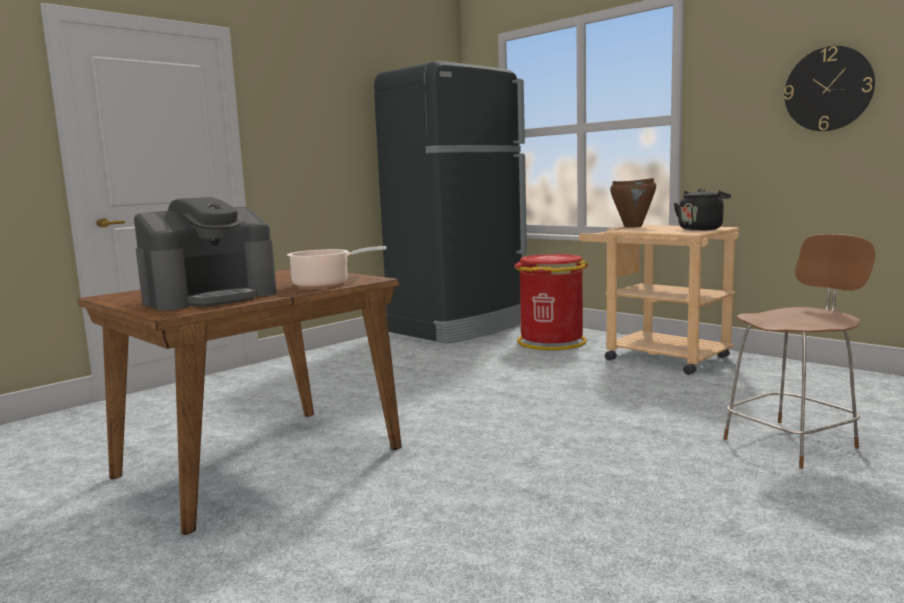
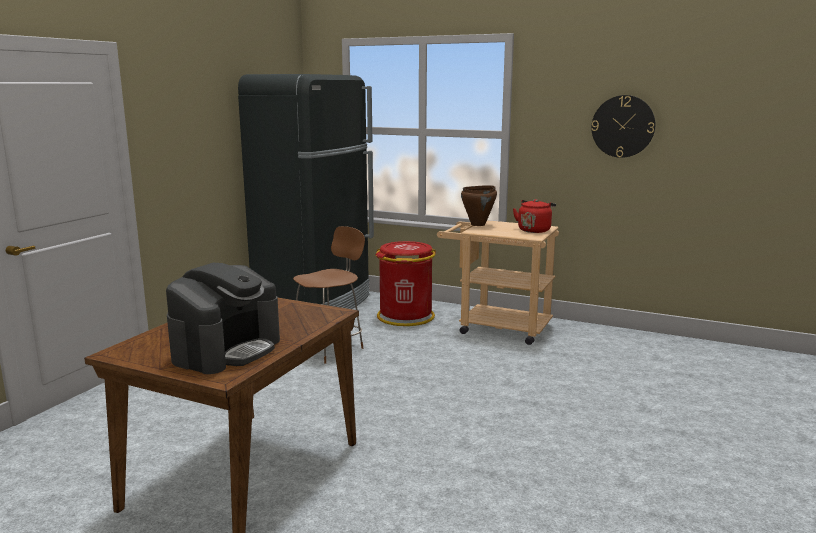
camera: 20 degrees left, 5 degrees up
(325, 284) = (306, 323): cooking pot -> none
(701, 229) = (534, 230): black kettle -> red kettle
(792, 442) = (627, 402): brown chair -> brown chair (329, 348)

